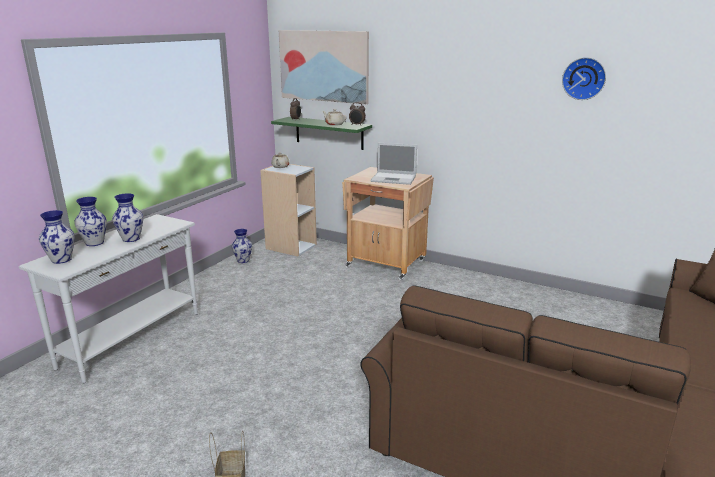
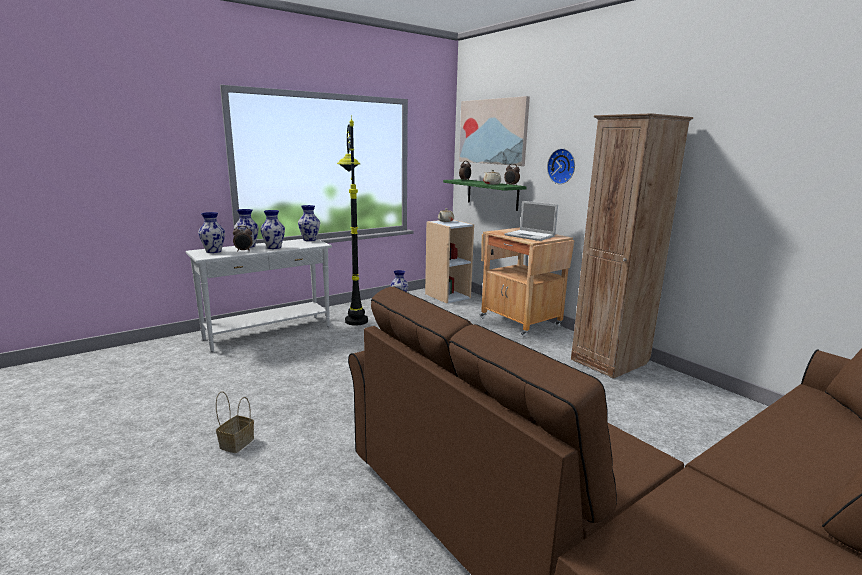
camera: 25 degrees right, 5 degrees down
(100, 251) = (243, 251): none -> alarm clock
(158, 218) = (310, 240): none -> vase
(212, 292) = (354, 314): none -> black floor lamp
(490, 289) = (610, 362): none -> brown cabinet
(584, 78) = (734, 131): wall clock -> wall clock (562, 166)

